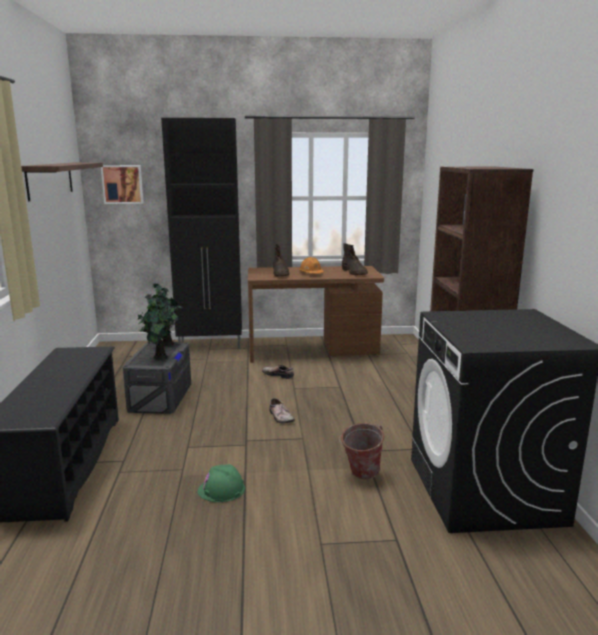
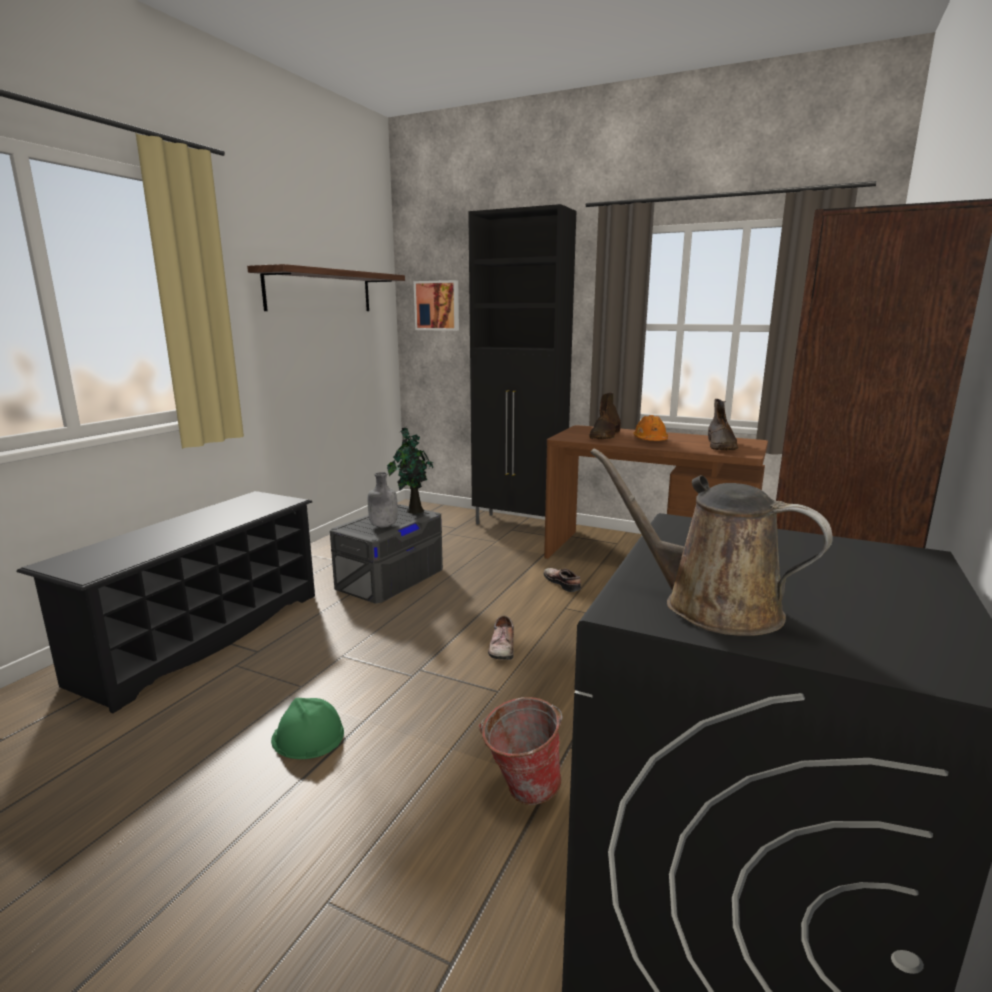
camera: 30 degrees right, 0 degrees up
(160, 357) = (383, 526): potted plant -> grey bottle
(494, 340) = (710, 605): none -> brown watering can

